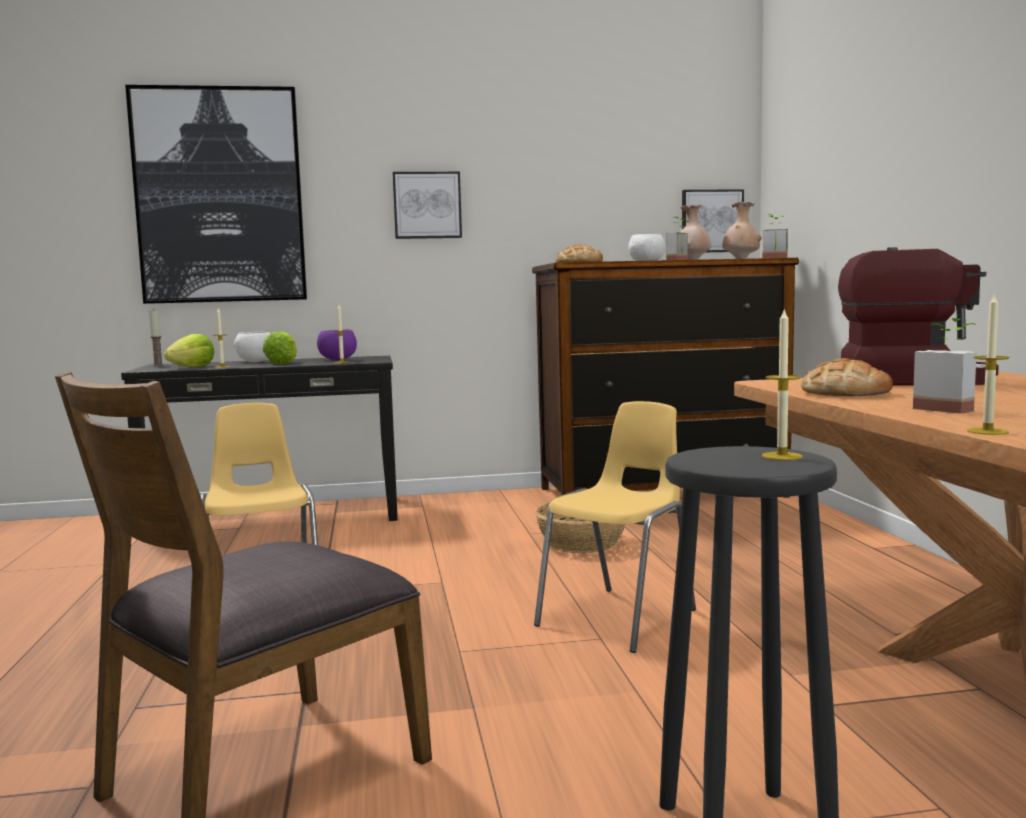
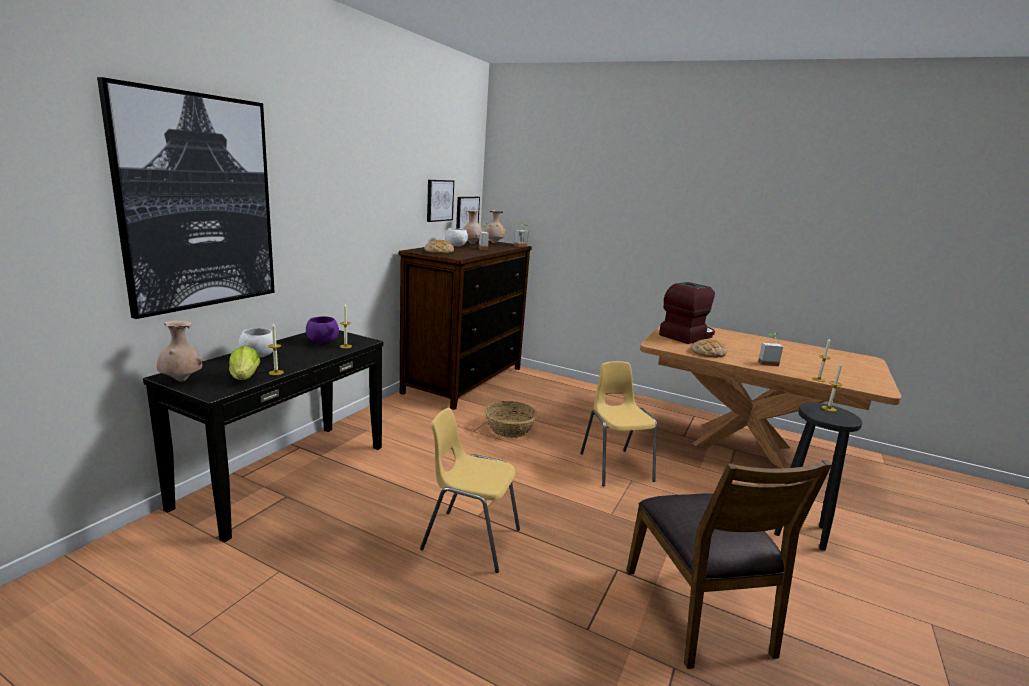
camera: 55 degrees left, 10 degrees up
(158, 366) = (181, 380): candle -> beige vase
(283, 363) = (301, 355): lettuce -> none
(427, 205) = (344, 208): picture -> picture (439, 200)

